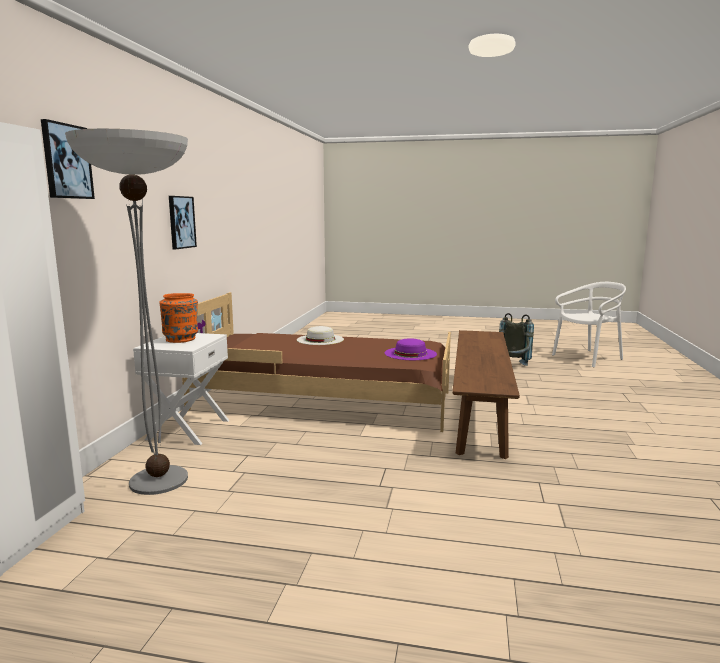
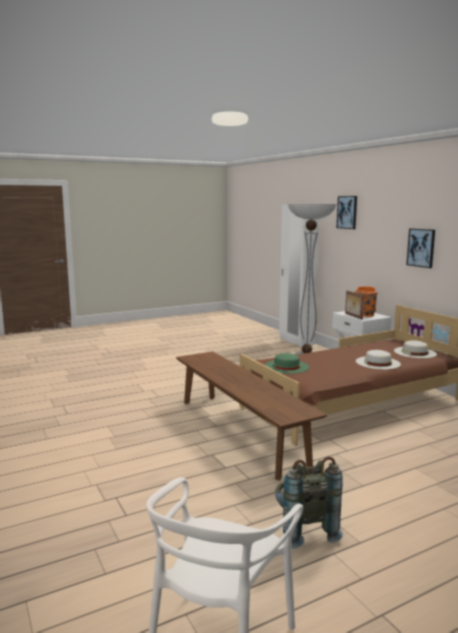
camera: 140 degrees right, 0 degrees up
(204, 340) = (353, 316): none -> picture frame
(254, 338) = (415, 352): none -> white hat
(410, 353) = (286, 366): purple hat -> green hat

